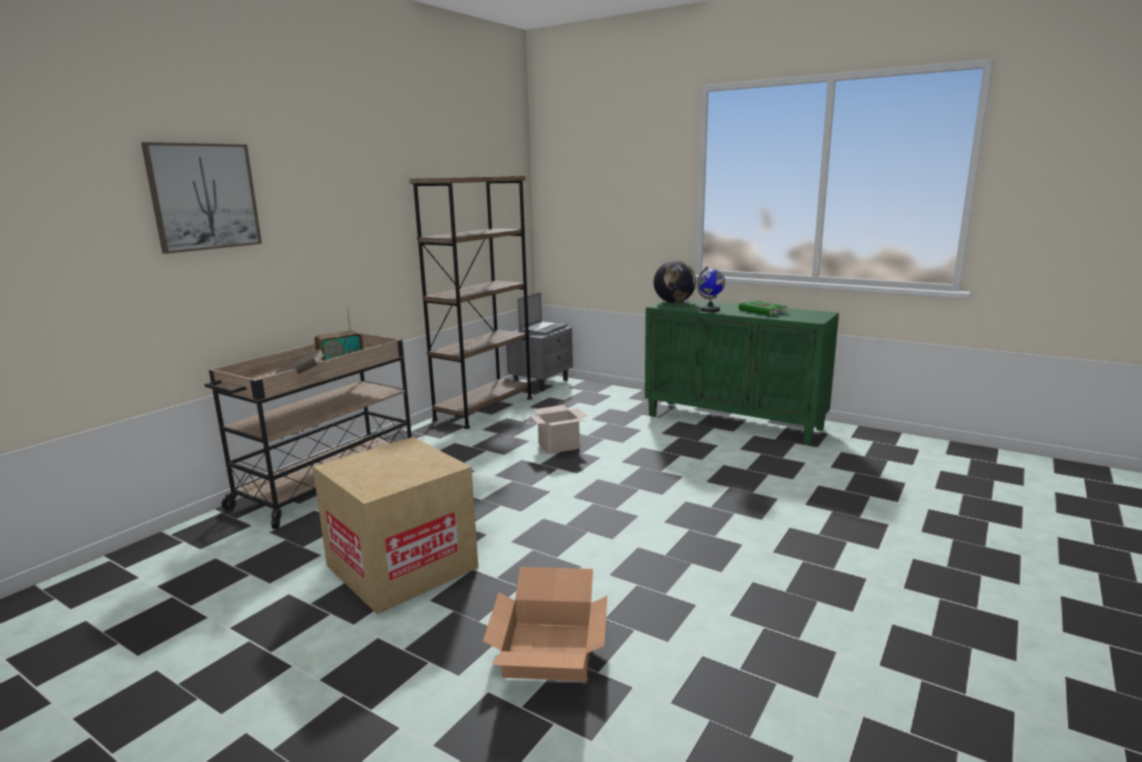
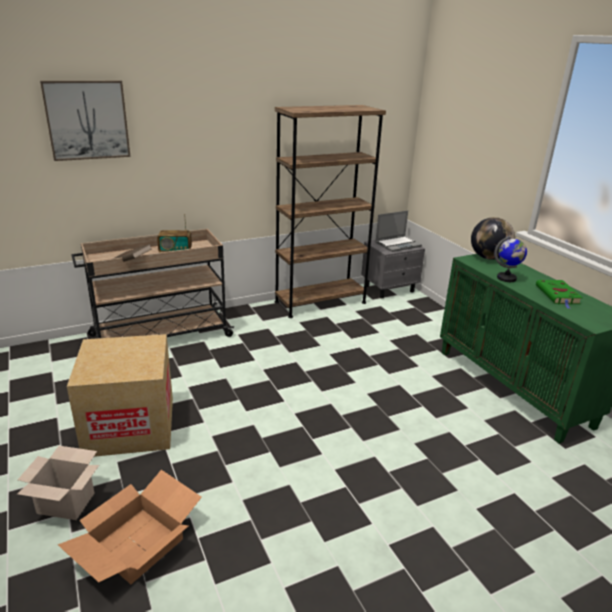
camera: 30 degrees right, 10 degrees up
(559, 446) = (336, 359): cardboard box -> cardboard box (67, 503)

